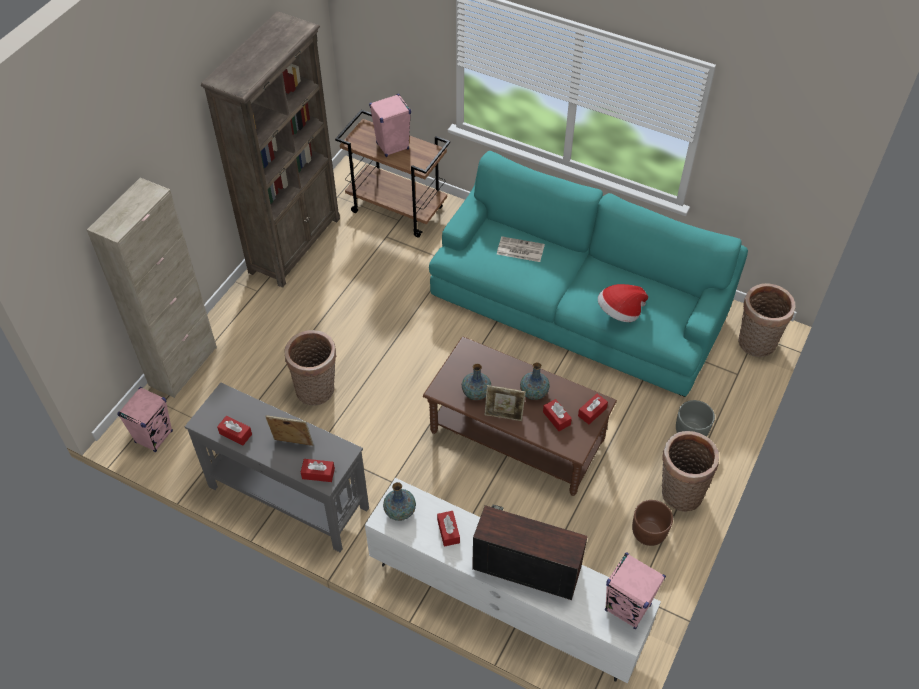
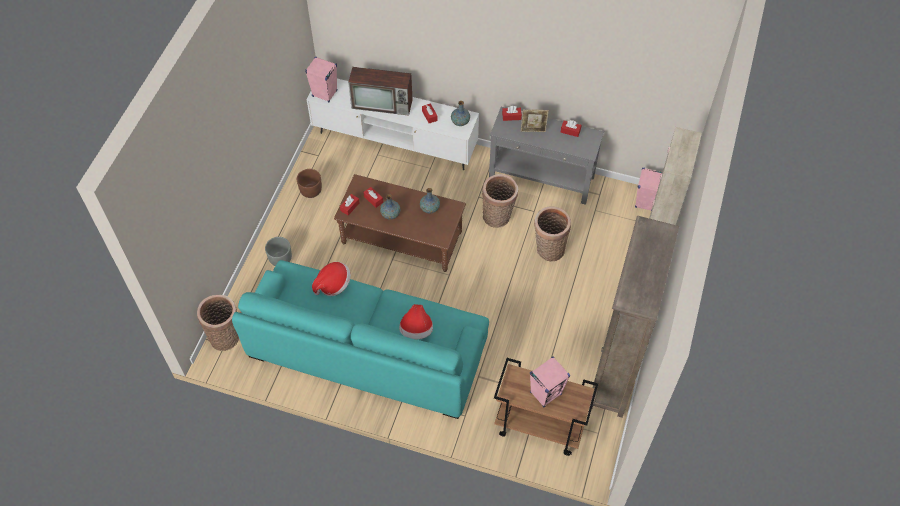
camera: 170 degrees right, 5 degrees up
(504, 416) = (408, 196): picture frame -> none
(519, 250) = (416, 330): newspaper -> hat
(679, 492) = (291, 217): basket -> basket (498, 216)

